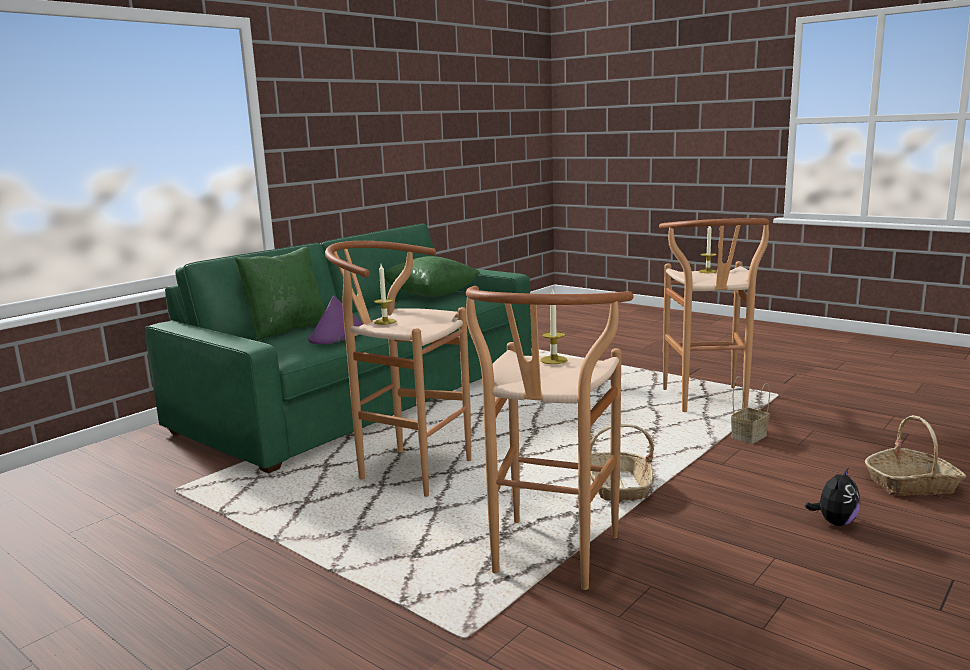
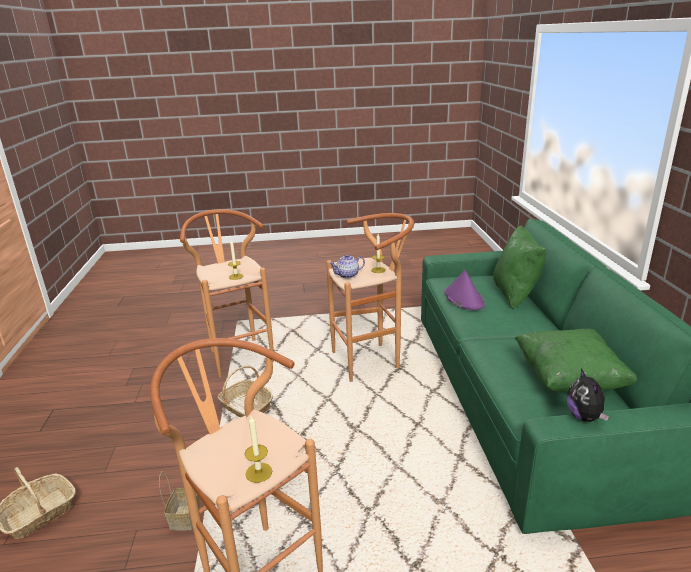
camera: 135 degrees right, 10 degrees up
(427, 325) = (348, 275): none -> teapot
(834, 522) = (103, 442): plush toy -> plush toy (584, 417)

